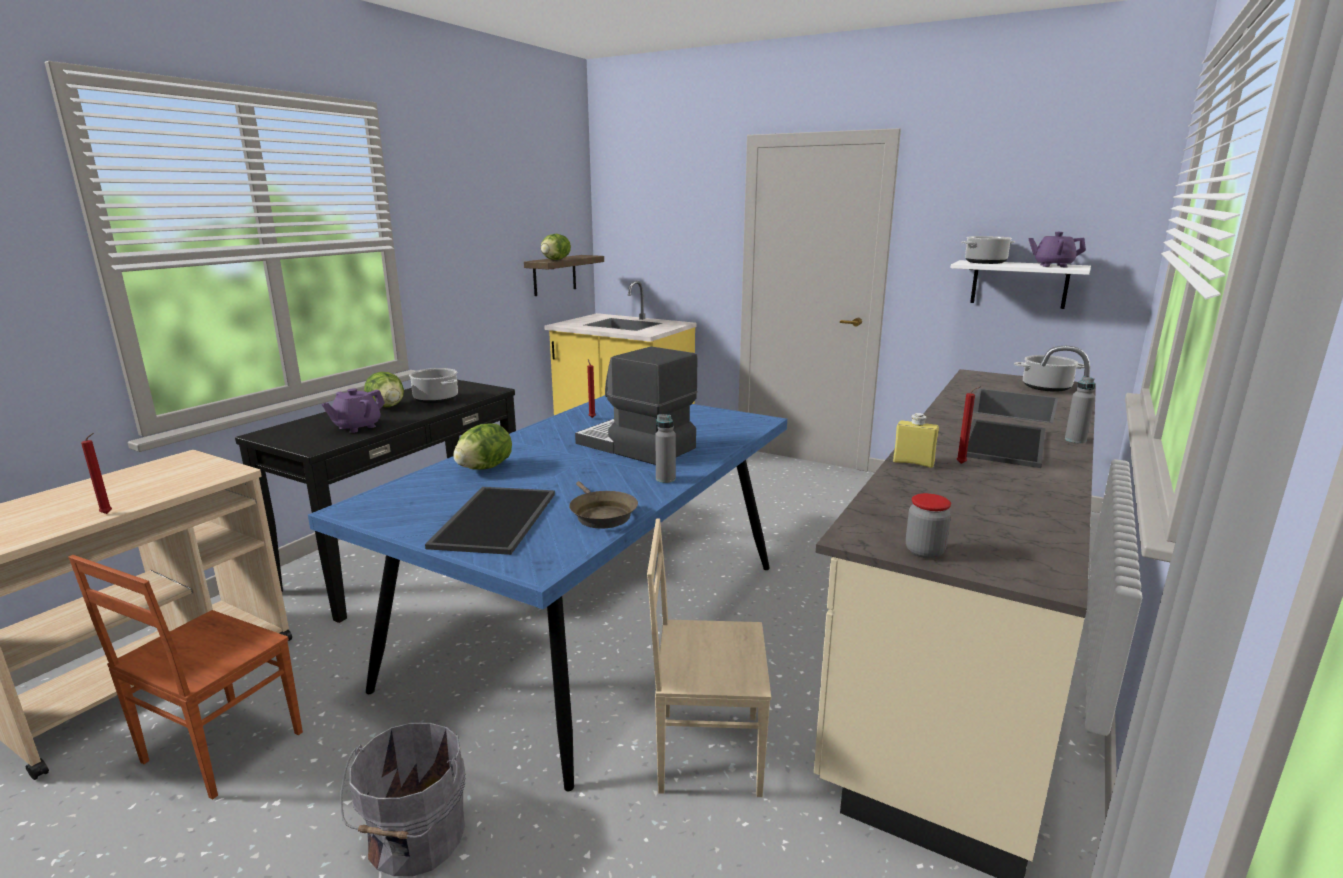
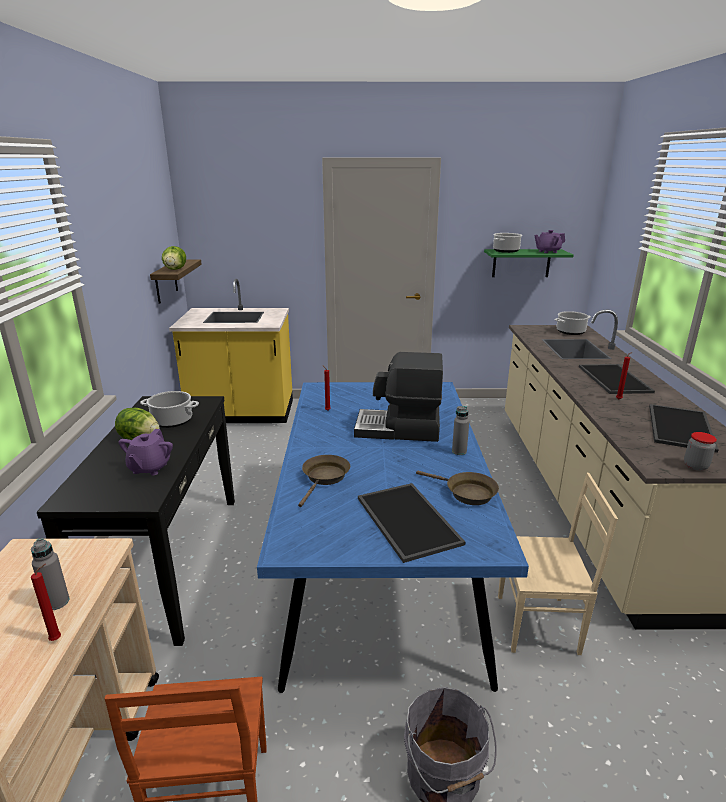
camera: 30 degrees left, 5 degrees up
(484, 468) = (325, 478): lettuce -> brown frying pan
(707, 751) = (539, 625): beige chair -> beige chair turned 150 degrees counterclockwise
(913, 463) = (598, 405): yellow bottle -> none
(996, 508) = (678, 427): none -> tray
(1019, 284) = (521, 263): white shelf -> green shelf
(1075, 440) = (638, 369): grey bottle -> grey bottle (57, 602)

